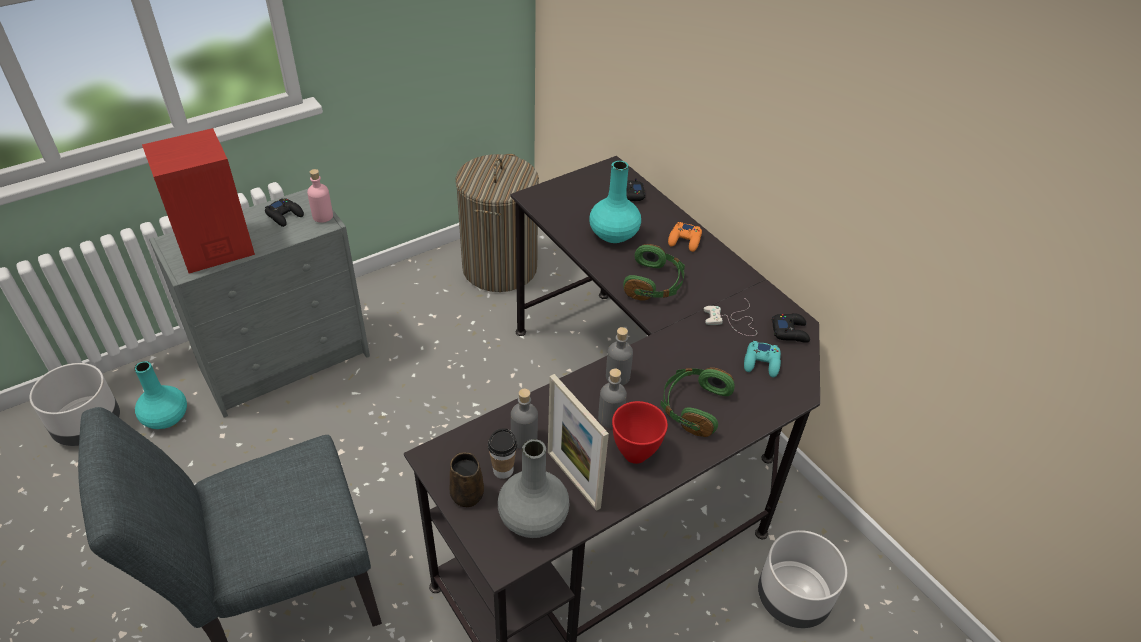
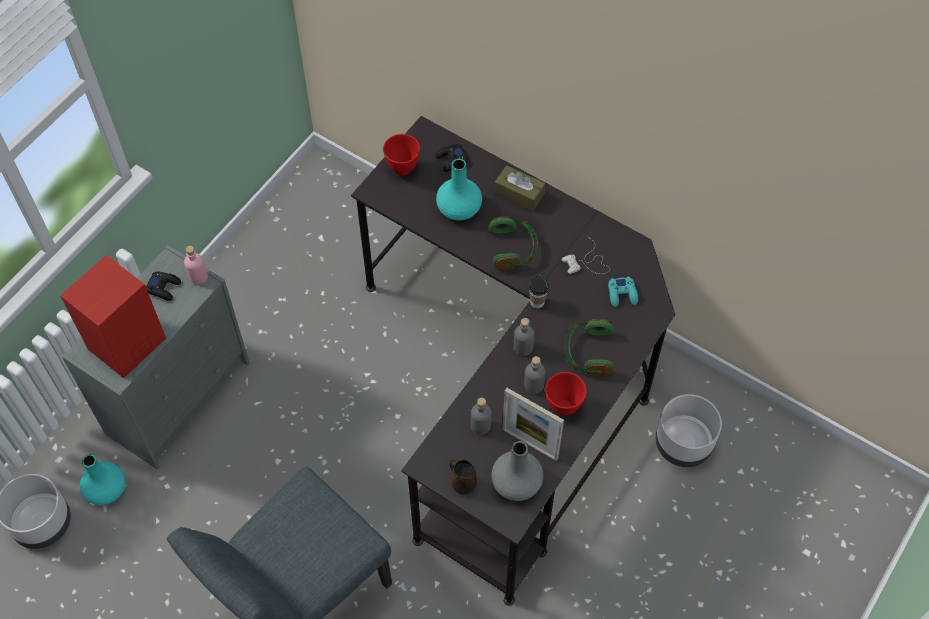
camera: 20 degrees left, 15 degrees up
(499, 268) = (317, 224): laundry basket -> none
(503, 470) = (478, 456): cup -> cup (537, 302)
(575, 189) = (403, 169): none -> red bowl
(685, 240) = (519, 194): orange game controller -> brown tissue box
(790, 331) = (633, 257): black game controller -> none

